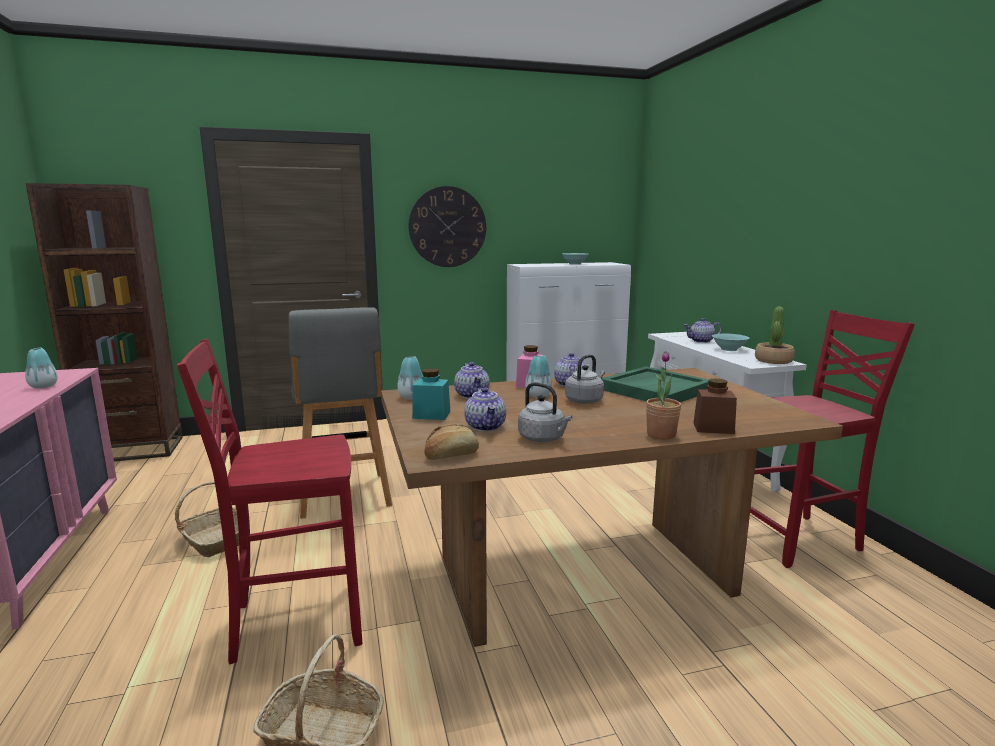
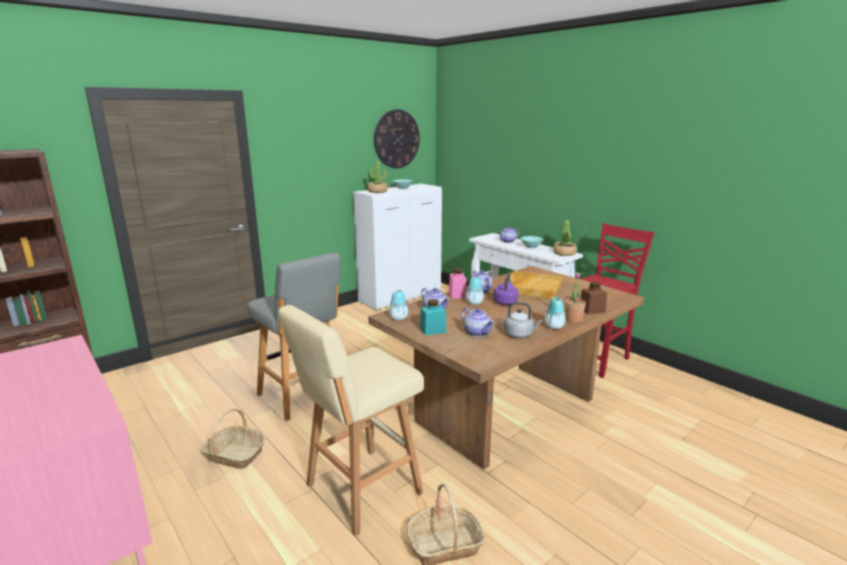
camera: 25 degrees left, 5 degrees up
(43, 386) = (69, 363): vase -> vase (554, 327)
(294, 622) = (360, 491): red chair -> beige stool
(447, 227) = (307, 165): wall clock -> wall clock (397, 139)
(451, 455) = (487, 357): bread -> none
(535, 265) = (377, 191): none -> potted plant
(585, 400) = (505, 302): grey kettle -> purple kettle
(655, 389) = (532, 287): green tray -> beige tray

